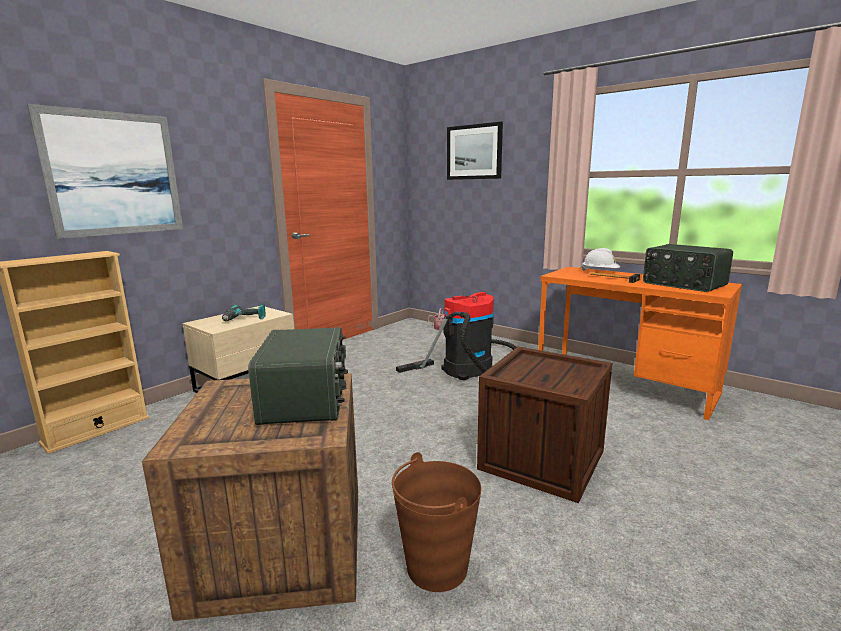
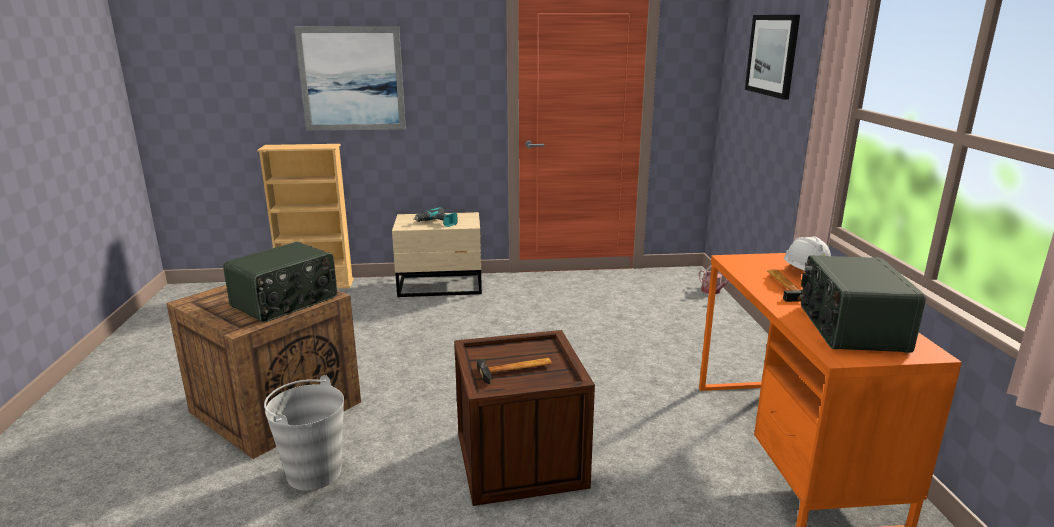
camera: 45 degrees right, 5 degrees up
(436, 567) = (314, 472): brown bucket -> grey bucket
(472, 369) = (644, 349): vacuum cleaner -> none
(556, 376) = (516, 371): none -> hammer

